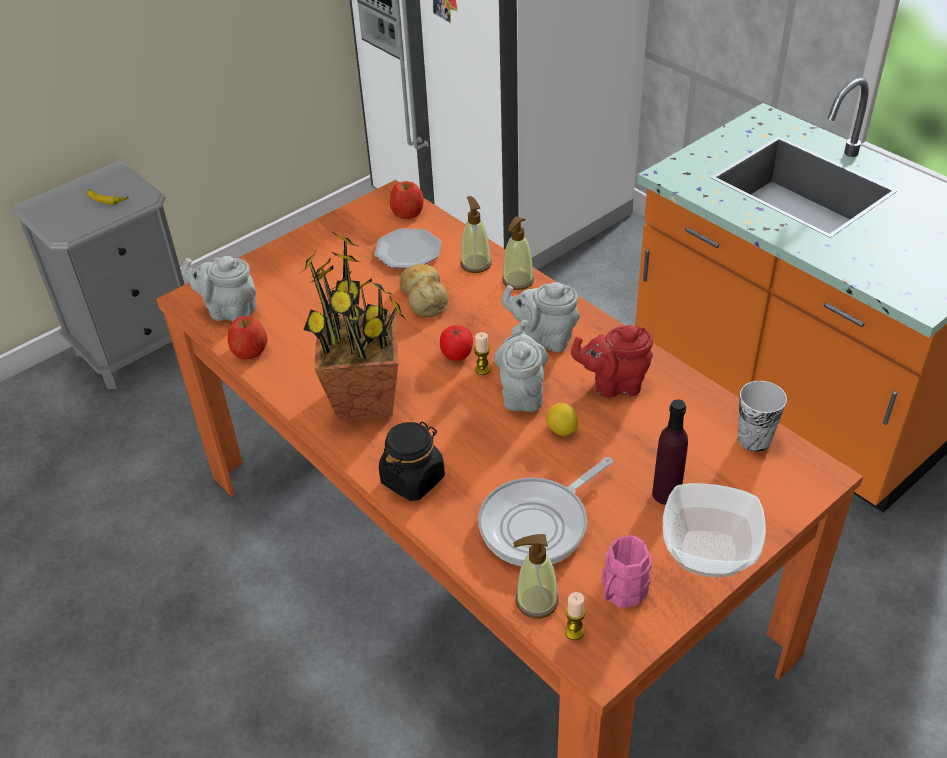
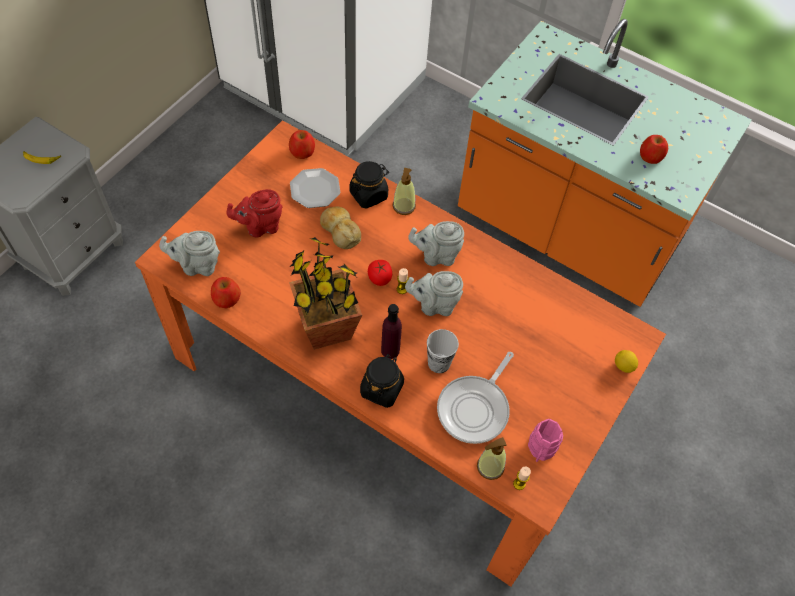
camera: 20 degrees left, 15 degrees up
(476, 264) = (369, 195): soap dispenser -> black jar
(522, 393) = (434, 305): grey teapot -> grey teapot turned 75 degrees counterclockwise
(561, 430) = (470, 331): lemon -> lemon (623, 366)
(613, 385) = (494, 288): red teapot -> red teapot (260, 226)
(666, 494) = (550, 370): purple bottle -> purple bottle (390, 350)
(709, 553) = (587, 410): bowl -> none
(754, 439) = (594, 317): cup -> cup (439, 363)
(883, 254) = (651, 156): none -> apple

